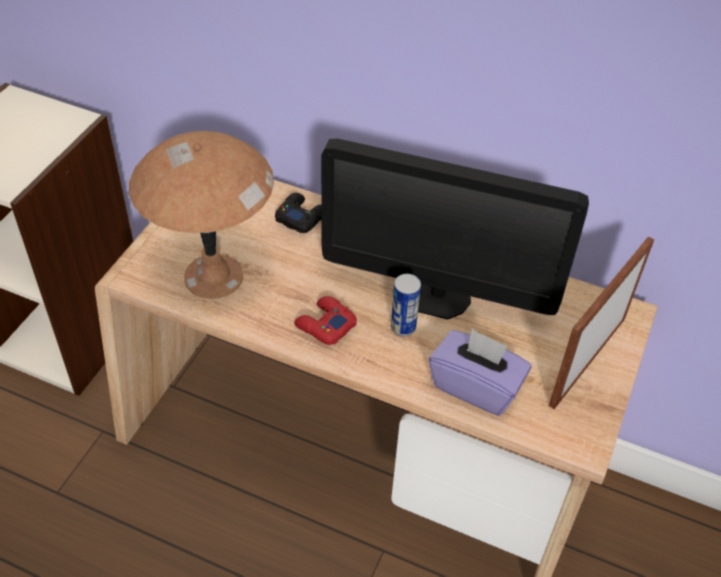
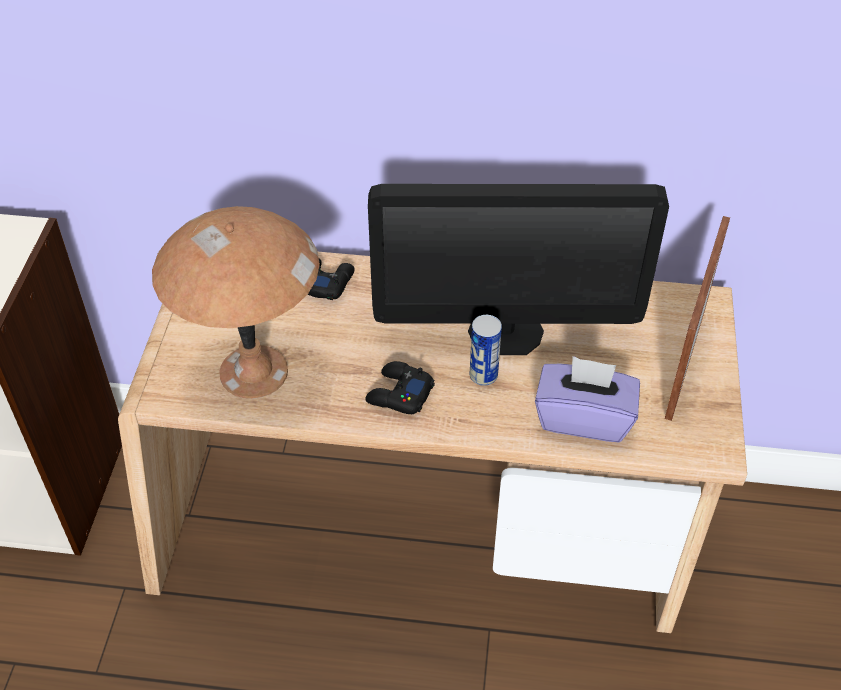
camera: 15 degrees left, 0 degrees up
(325, 325) = (399, 394): red game controller -> black game controller

